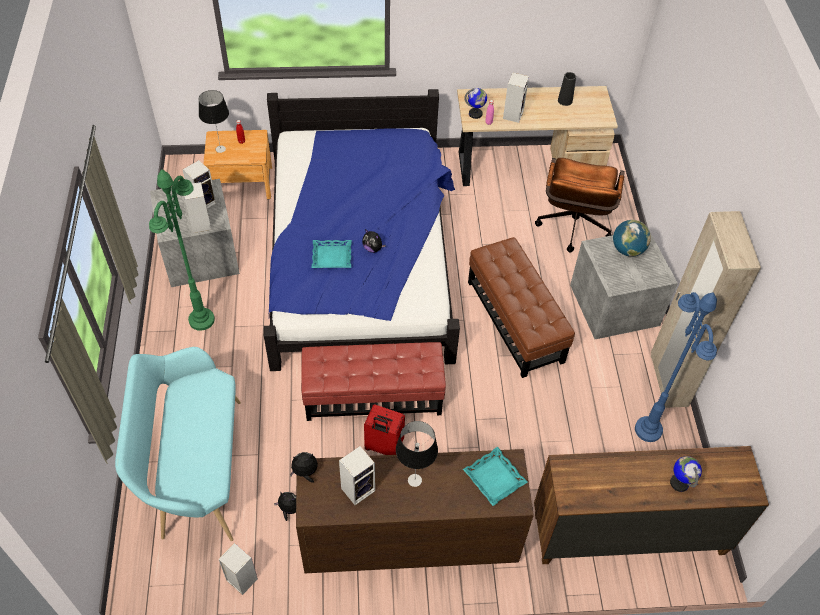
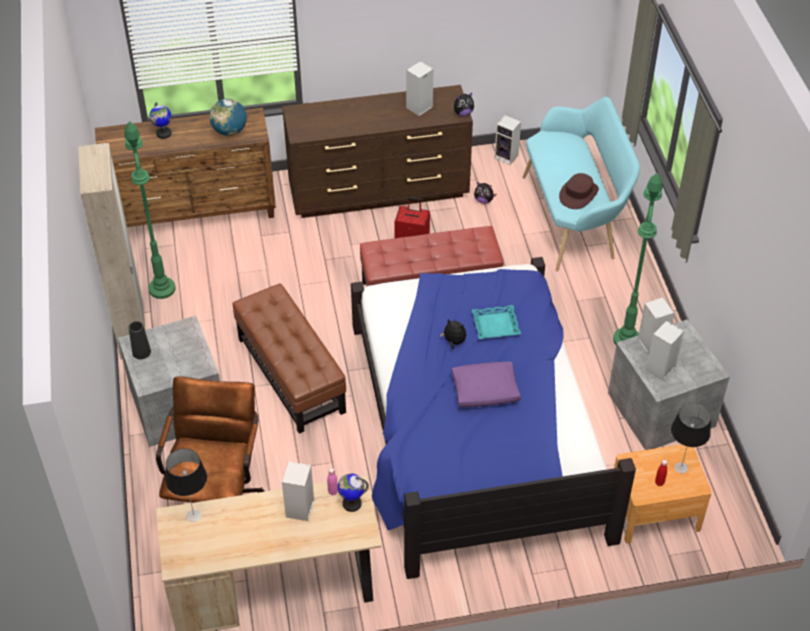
camera: 175 degrees right, 5 degrees down
(198, 401) = (578, 194): none -> brown hat
(356, 204) = (484, 391): none -> purple pillow
(414, 480) = (376, 116): table lamp -> table lamp (194, 516)
(495, 478) = (312, 123): turquoise tray -> none
(565, 100) = (225, 543): black vase -> black vase (141, 352)
(627, 250) = (166, 368): globe -> globe (230, 131)
(648, 430) = (162, 288): blue floor lamp -> green floor lamp

